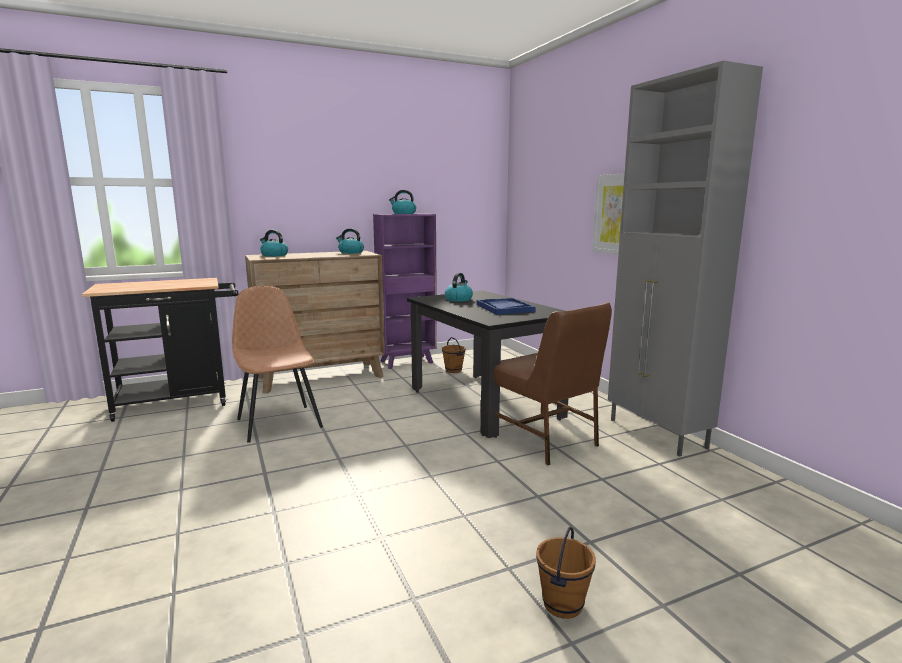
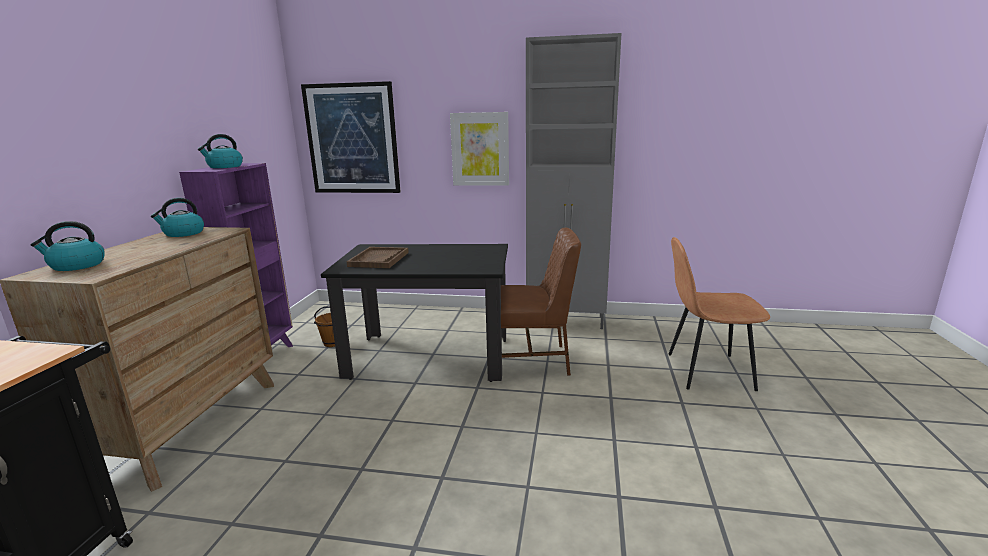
camera: 55 degrees left, 5 degrees up
(279, 422) = (282, 500): brown chair -> brown chair (706, 371)
(458, 299) = (379, 259): kettle -> brown tray
(504, 308) = (448, 255): blue tray -> none
(535, 202) = (352, 139): none -> picture
(563, 605) = (745, 441): brown bucket -> none

